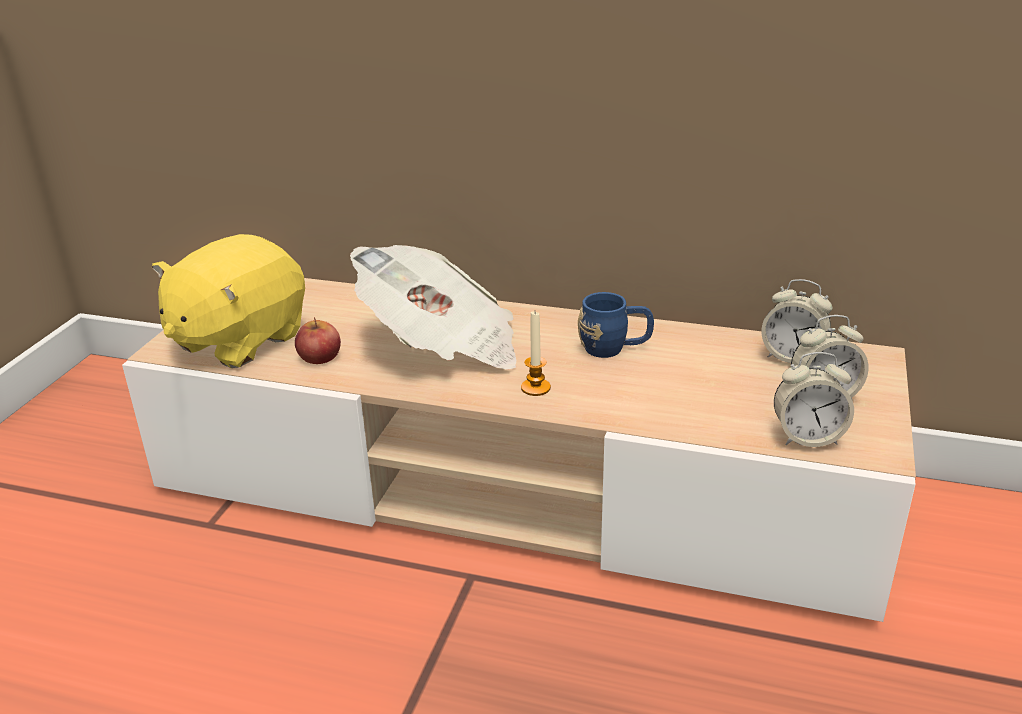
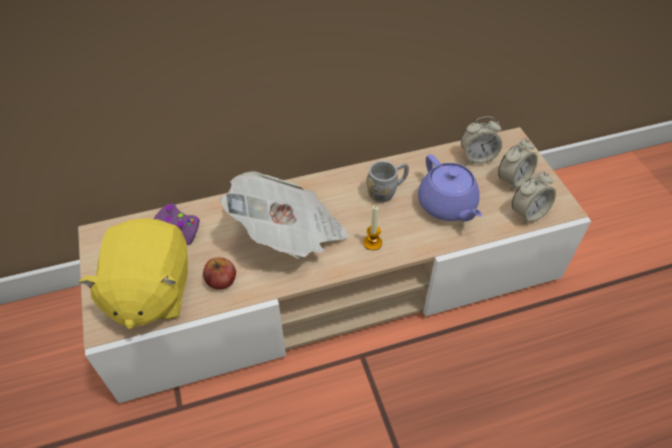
camera: 35 degrees left, 20 degrees up
(329, 301) = (178, 227): none -> purple game controller
(614, 348) = (387, 191): blue mug -> grey mug
(685, 389) = (447, 205): none -> purple teapot

